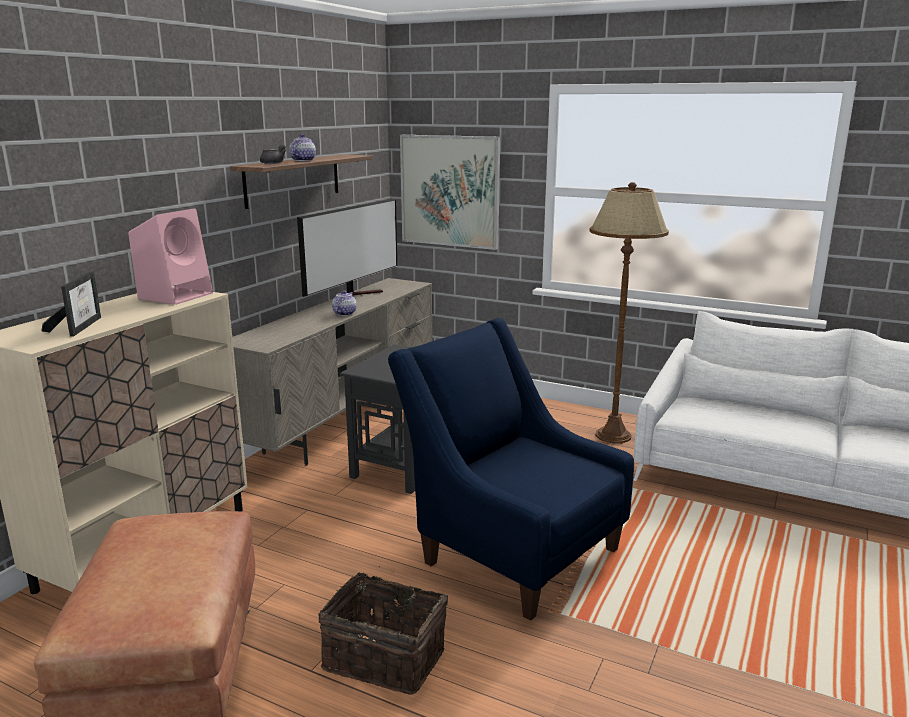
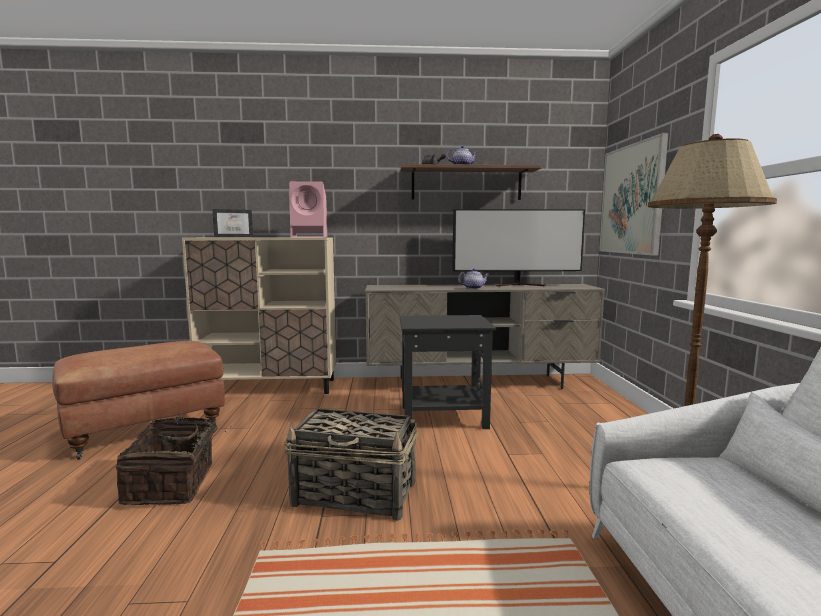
camera: 60 degrees right, 10 degrees down
(510, 550) = (356, 494): blue armchair -> basket

